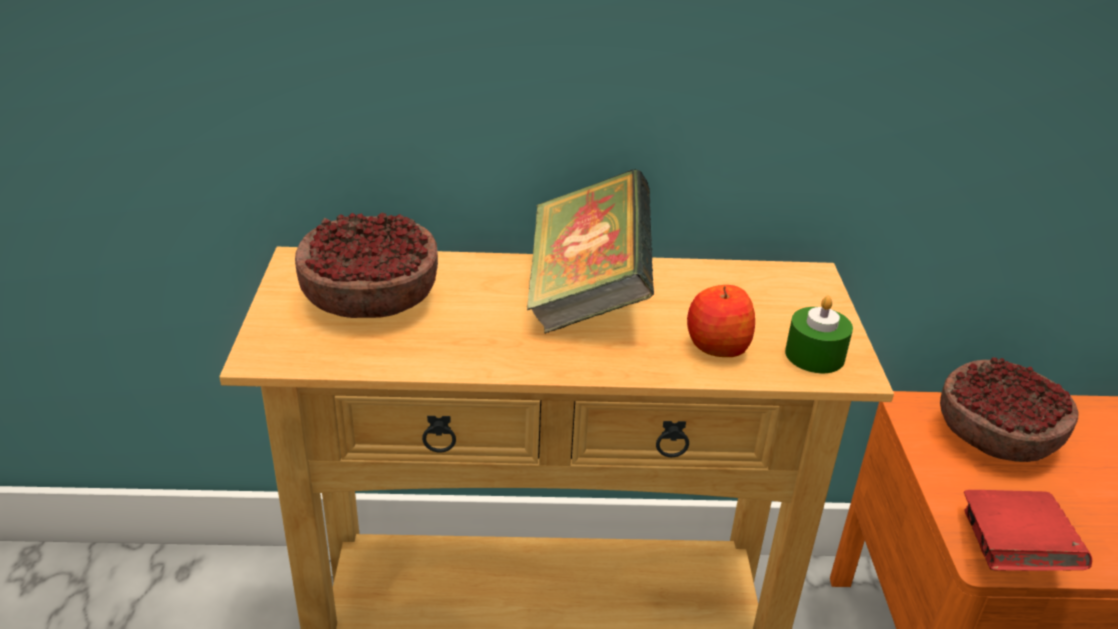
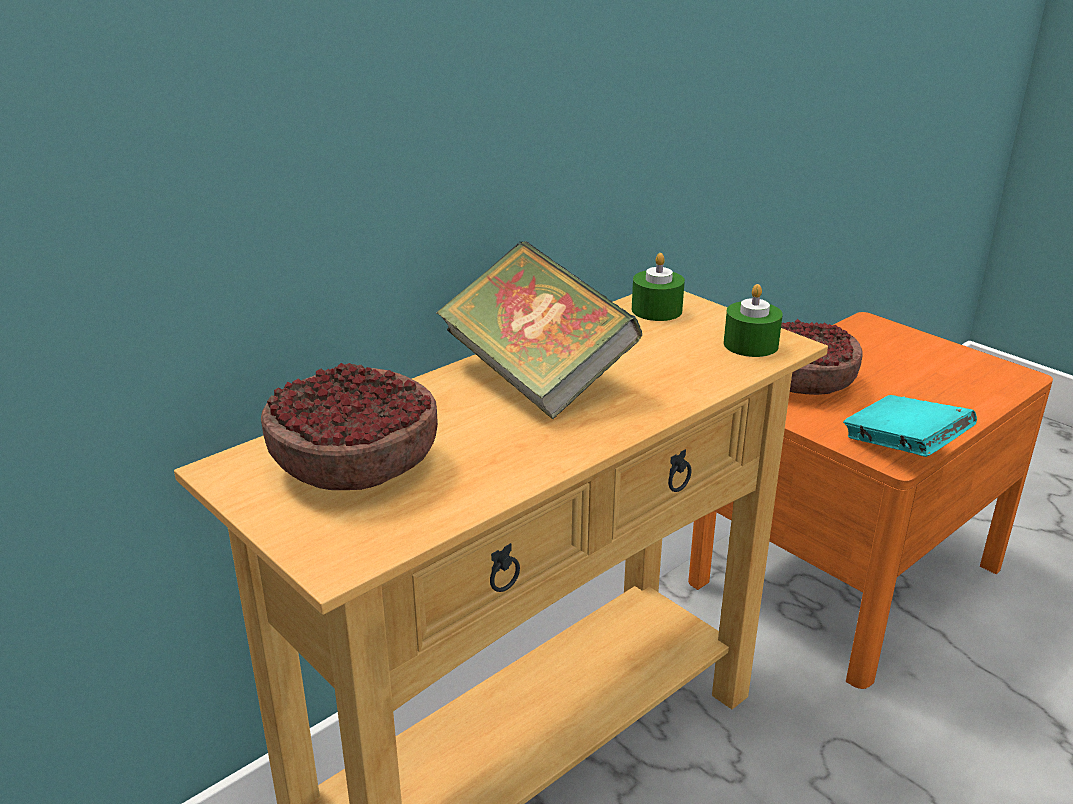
camera: 40 degrees left, 5 degrees down
(717, 345) = (683, 368): apple -> none
(782, 285) = (656, 310): none -> green candle
(1011, 553) = (903, 448): red book -> turquoise book

